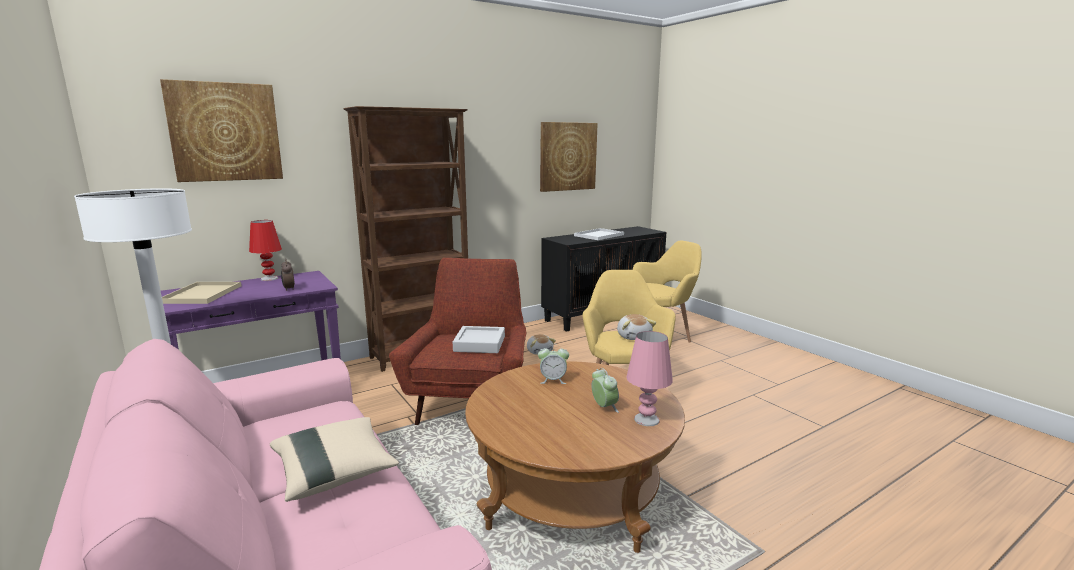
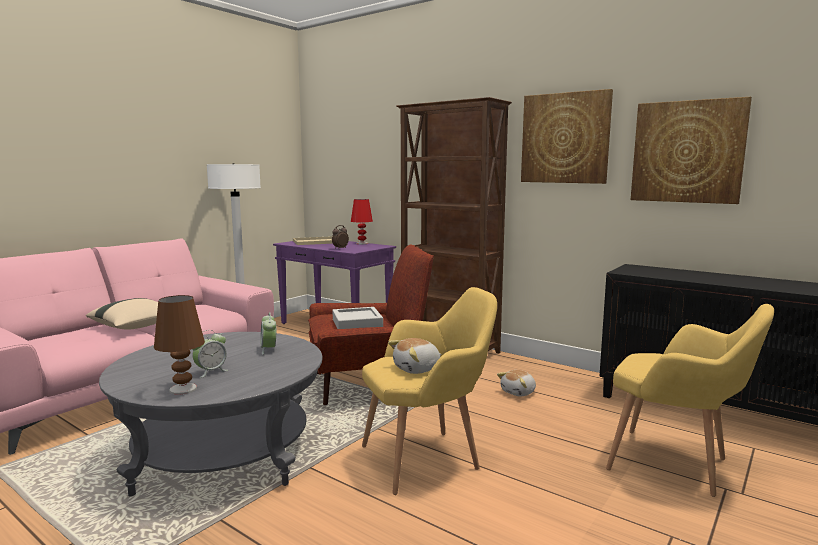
camera: 70 degrees right, 5 degrees down
(225, 132) = (356, 134): picture -> picture (565, 138)
(571, 493) = (223, 452): brown coffee table -> grey coffee table
(598, 235) = (706, 277): white tray -> none
(646, 419) = (183, 389): pink table lamp -> brown table lamp

